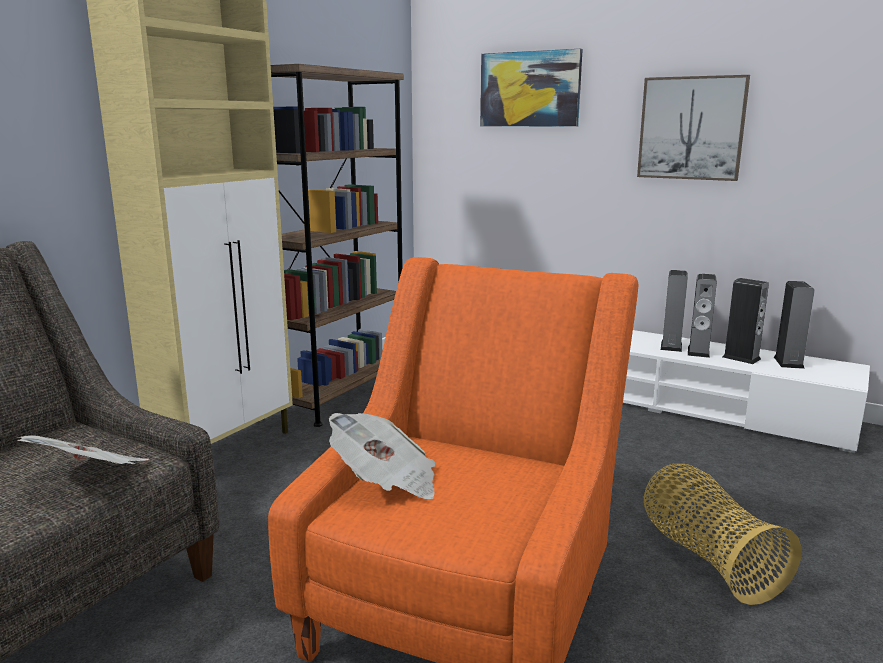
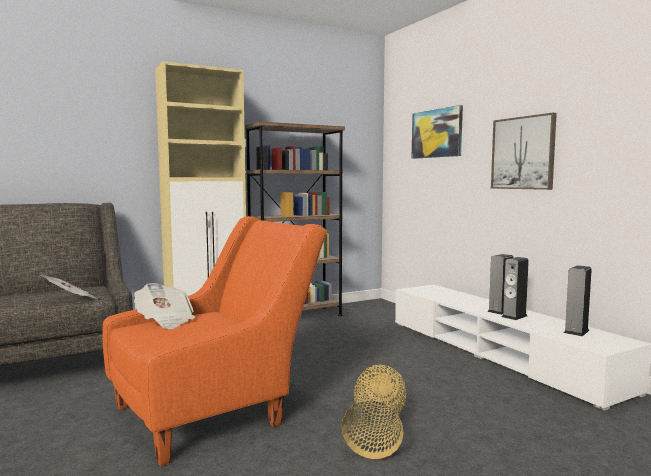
camera: 30 degrees right, 10 degrees down
(741, 358) = (541, 324): speaker -> none

